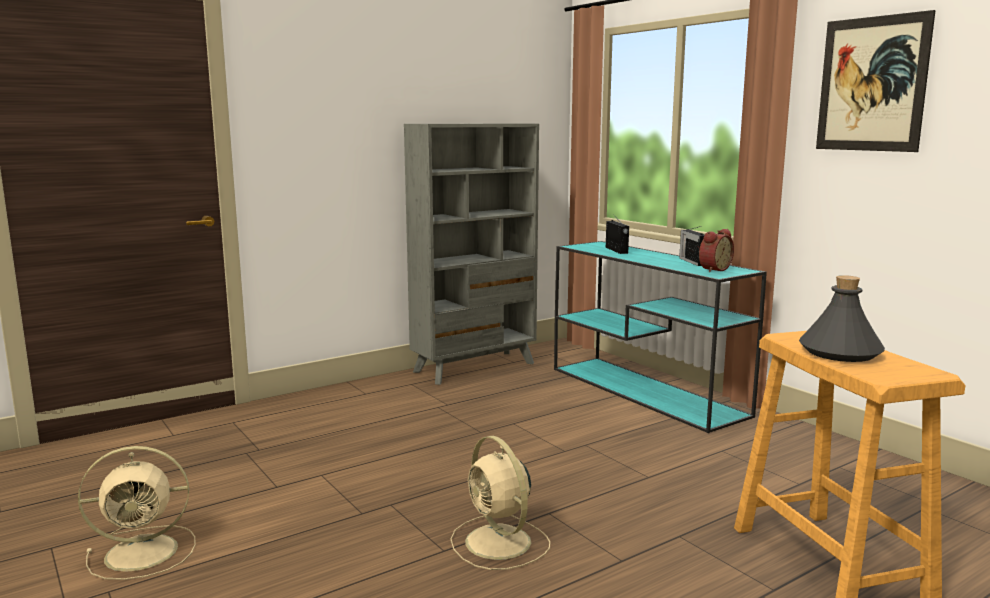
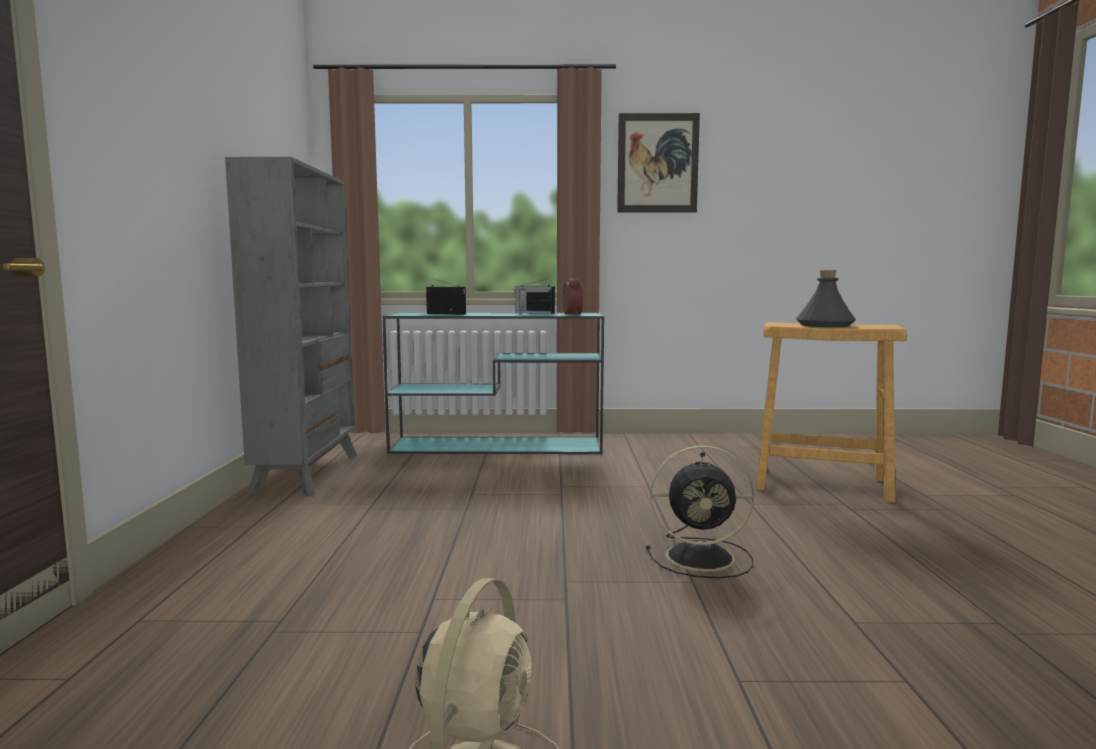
camera: 55 degrees left, 5 degrees down
(499, 543) = (703, 557): beige fan -> black fan

